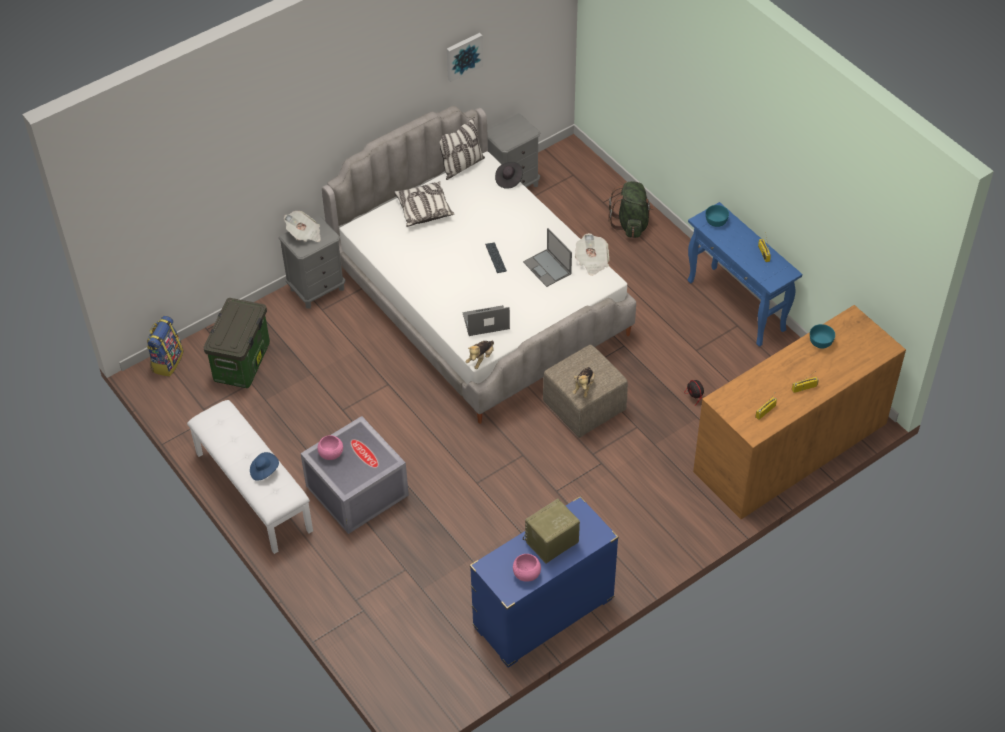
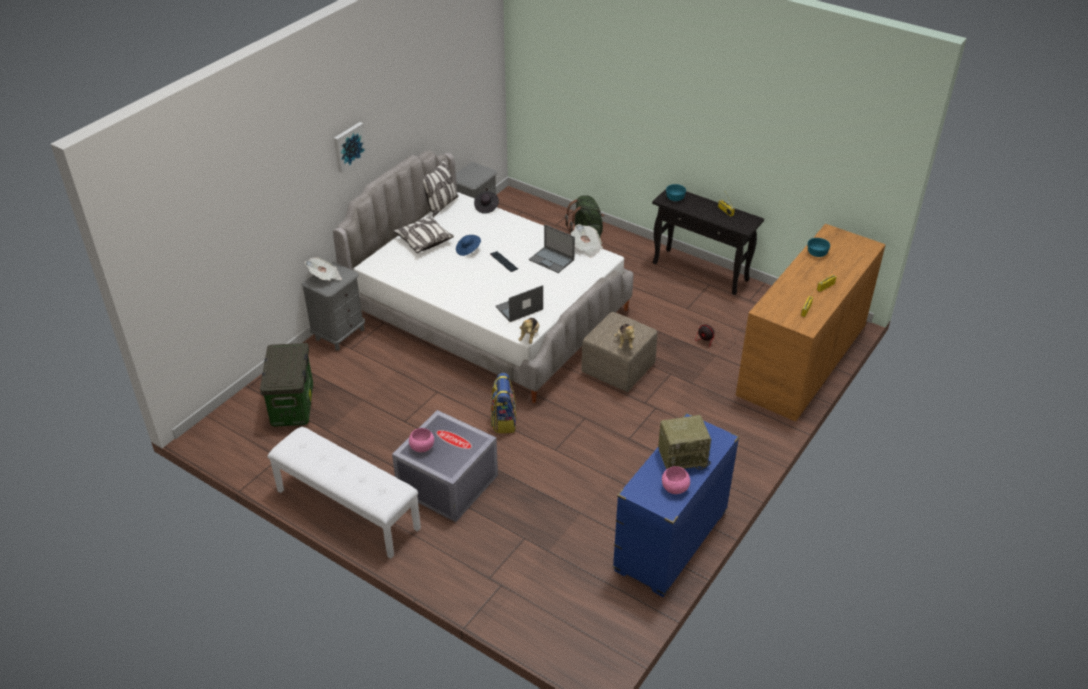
camera: 20 degrees left, 10 degrees down
(167, 361) = (218, 421): backpack -> backpack (503, 421)
(264, 471) = (364, 476): blue hat -> blue hat (468, 250)
(463, 56) = (430, 101): picture -> picture (349, 146)
(551, 543) = (683, 457): radio -> radio turned 135 degrees counterclockwise
(737, 306) = (701, 272): blue console table -> black console table

